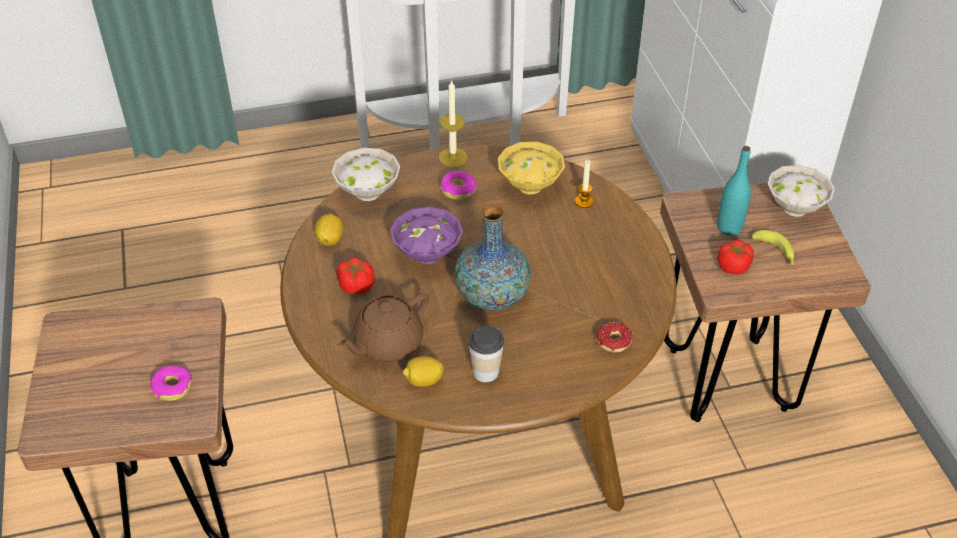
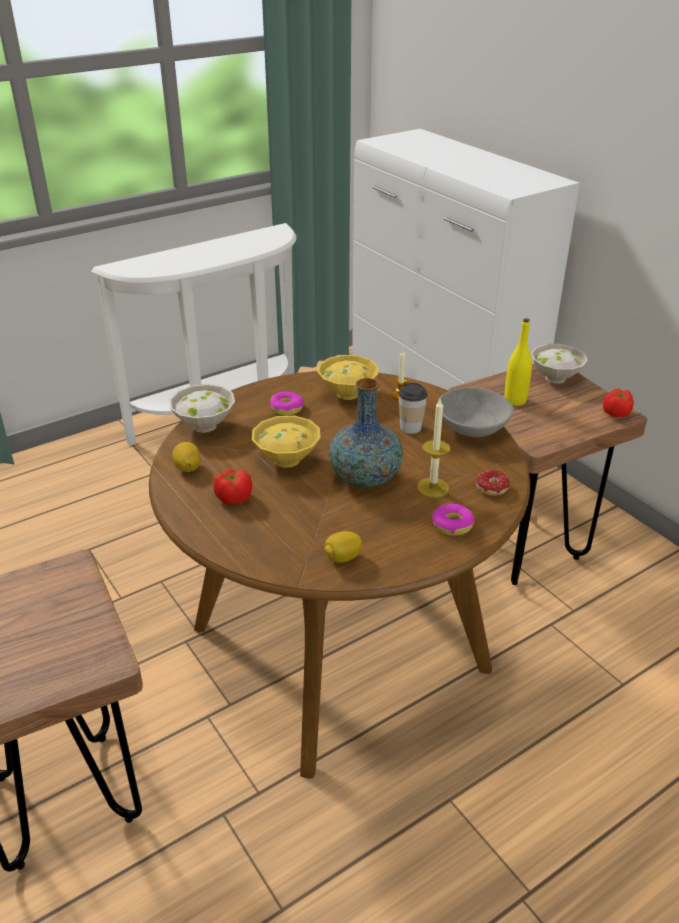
camera: 20 degrees left, 10 degrees down
(172, 387) = (72, 639): donut -> donut (452, 525)
(387, 343) = (289, 536): brown teapot -> none
(428, 255) = (288, 460): purple bowl -> yellow bowl
(453, 157) = (268, 386): candle -> candle (433, 487)
(486, 372) = (396, 537): cup -> cup (410, 427)
(637, 263) = (472, 428): none -> grey bowl
(729, 228) = (515, 400): turquoise bottle -> yellow bottle
(733, 267) = (536, 425): tomato -> tomato (616, 413)
(776, 252) = (561, 409): banana -> none

